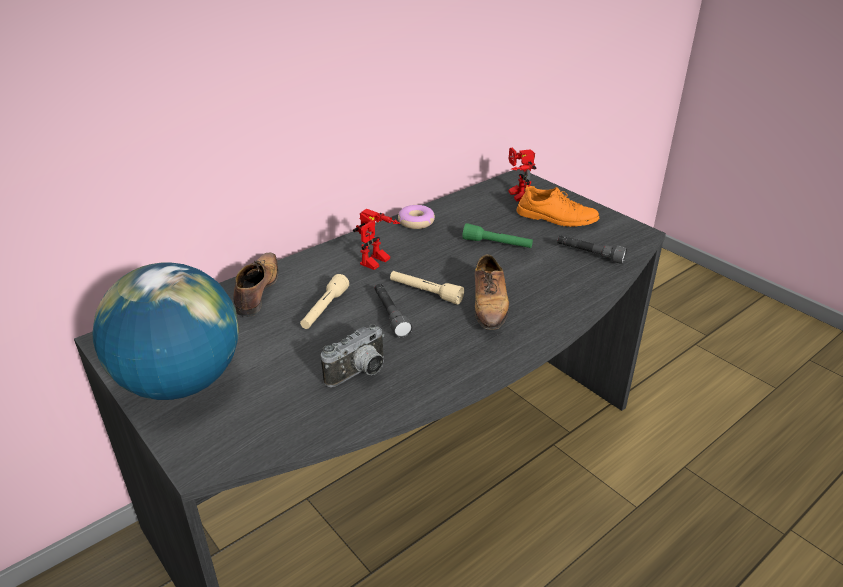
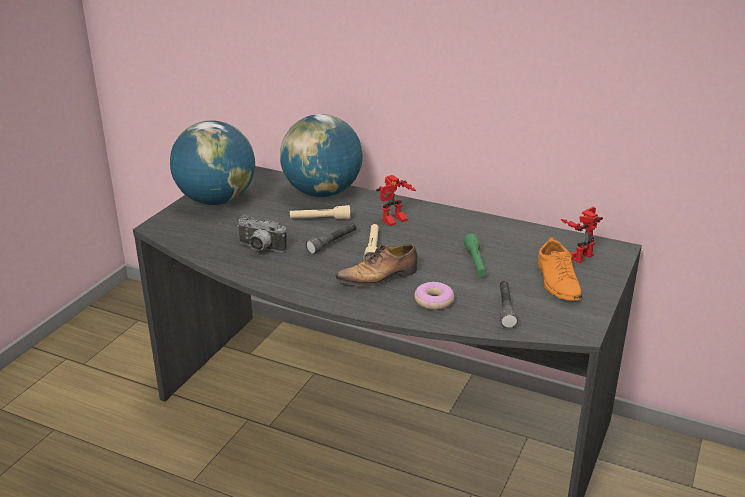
camera: 65 degrees right, 5 degrees down
(257, 291) = (322, 193): shoe -> globe
(376, 263) = (394, 222): toy robot -> toy robot turned 45 degrees counterclockwise
(416, 222) = (473, 221): donut -> donut (434, 301)

